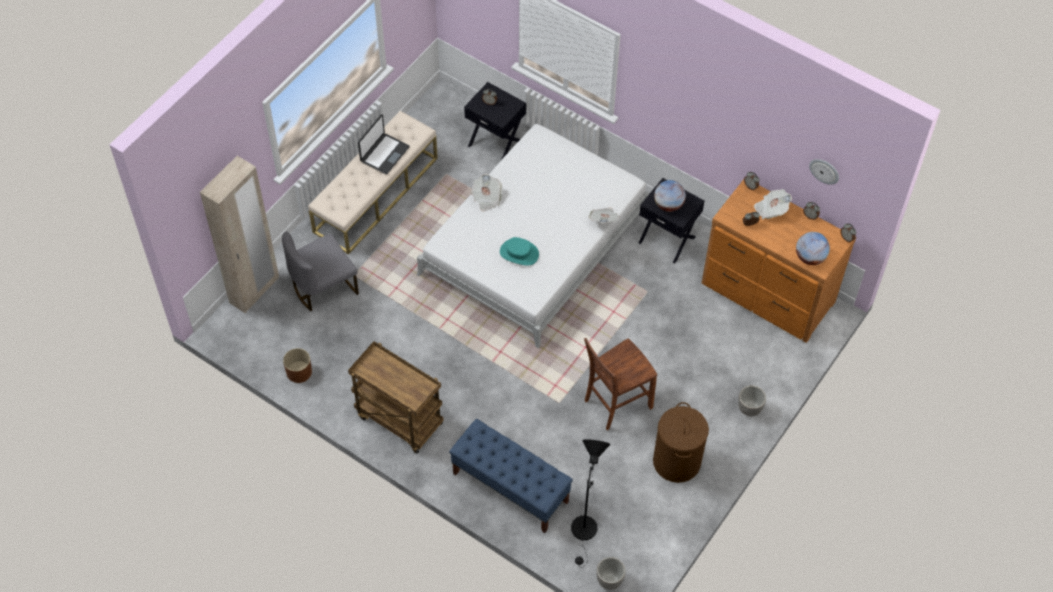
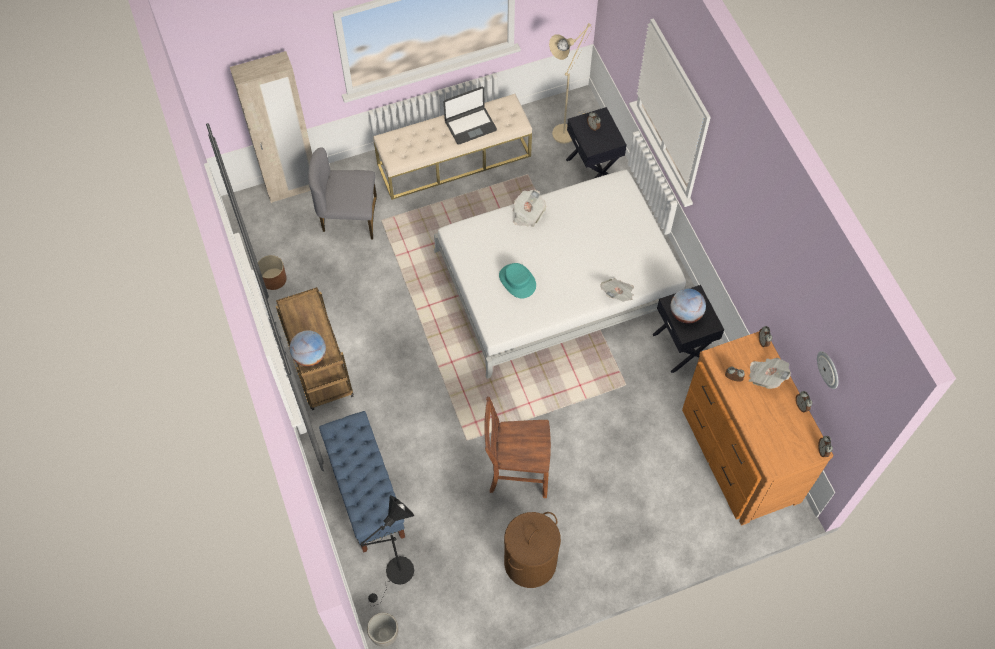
camera: 35 degrees right, 5 degrees up
(450, 123) = (566, 130): none -> beige floor lamp
(749, 409) = (636, 556): planter -> none
(810, 257) = (768, 448): globe -> globe (310, 356)

